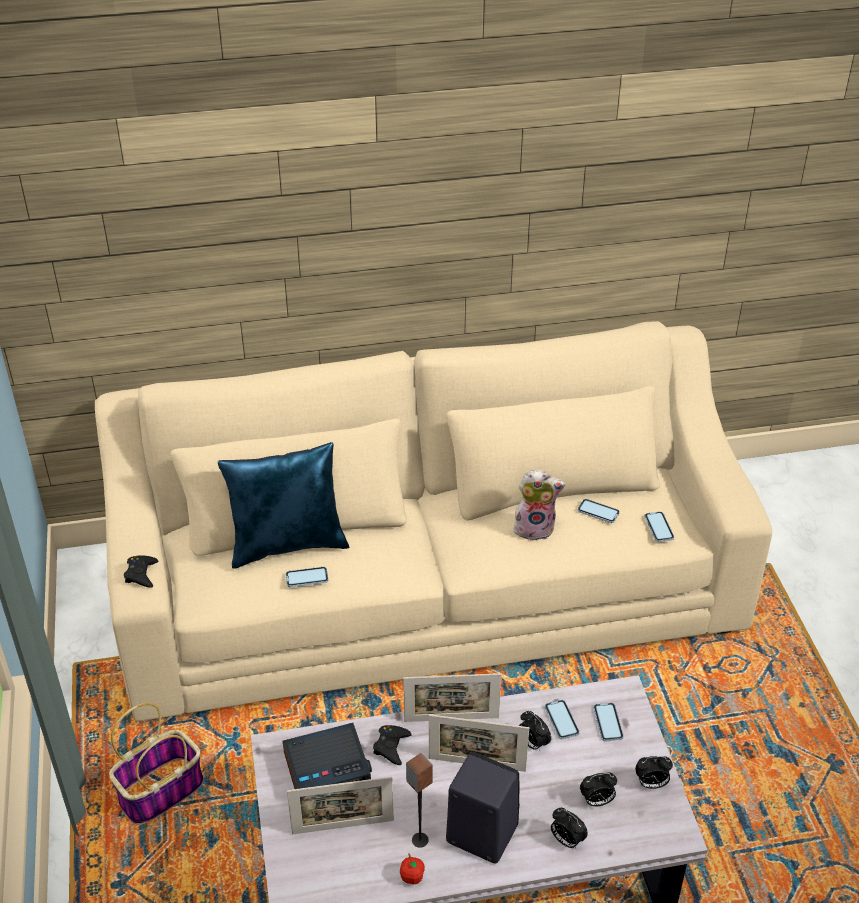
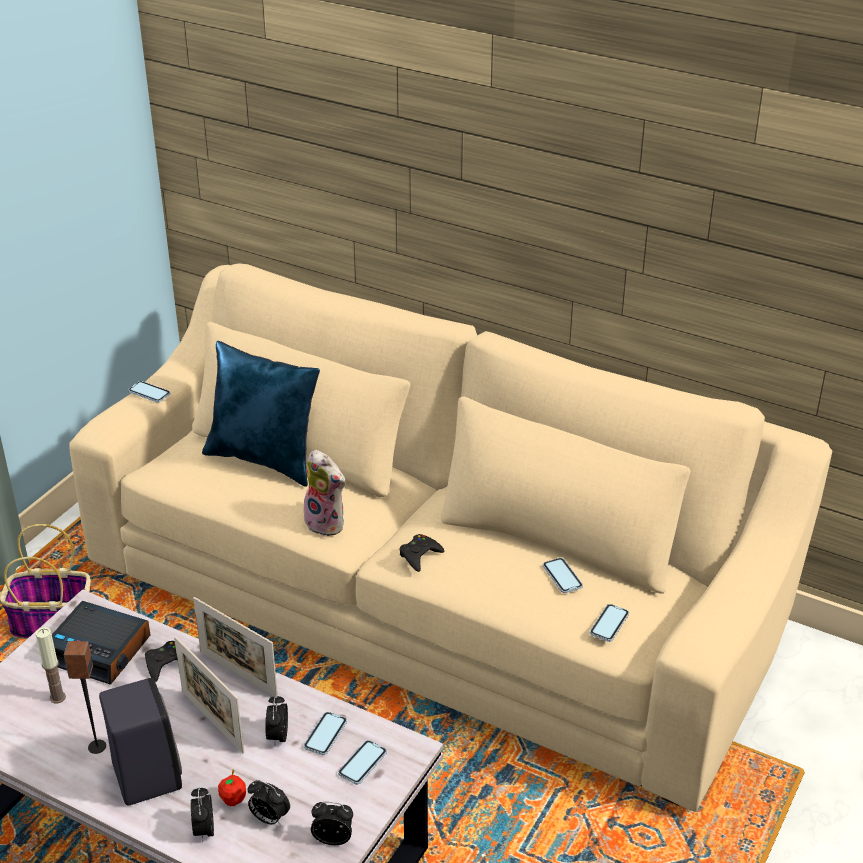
camera: 40 degrees right, 5 degrees down
(141, 574) = (121, 417): black game controller -> black game controller (419, 555)
(307, 578) = (246, 491): phone -> phone (149, 393)
(343, 827) = (57, 697): picture frame -> candle
(412, 877) = (56, 769): apple -> apple (233, 799)
(535, 528) = (486, 558): plush toy -> plush toy (327, 523)
(651, 784) = (333, 838): alarm clock -> alarm clock turned 150 degrees clockwise

